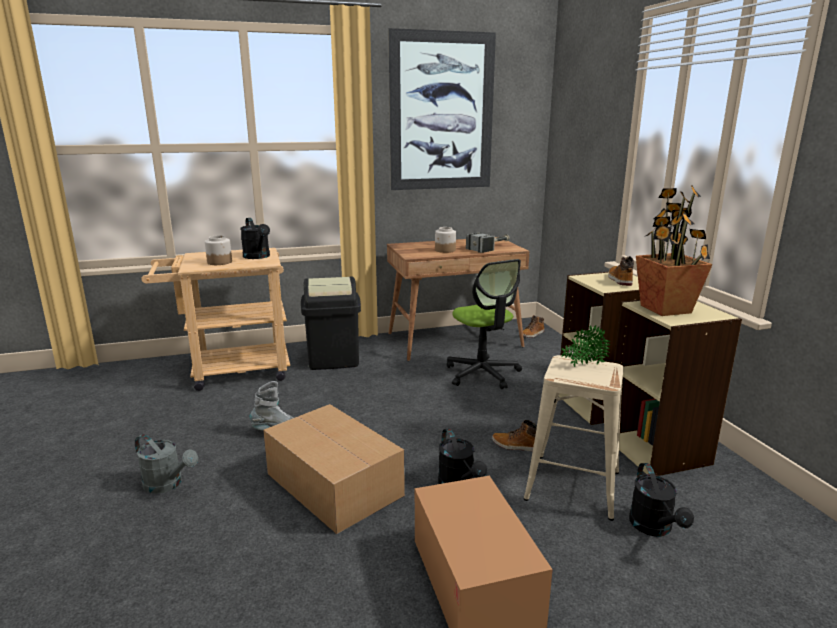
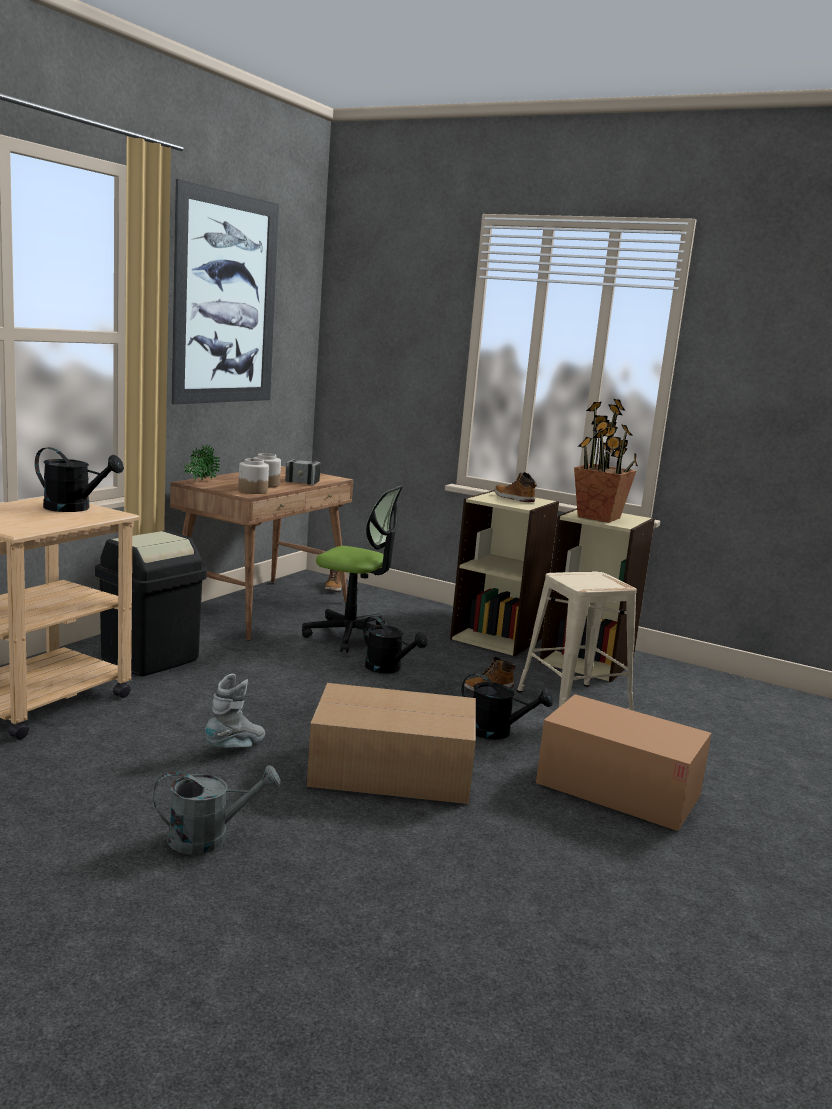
camera: 45 degrees left, 5 degrees down
(220, 262) = (39, 520): jar -> jar (252, 491)
(583, 365) = (580, 577): potted plant -> potted plant (200, 481)
(654, 528) = (662, 713): black watering can -> black watering can (388, 669)

